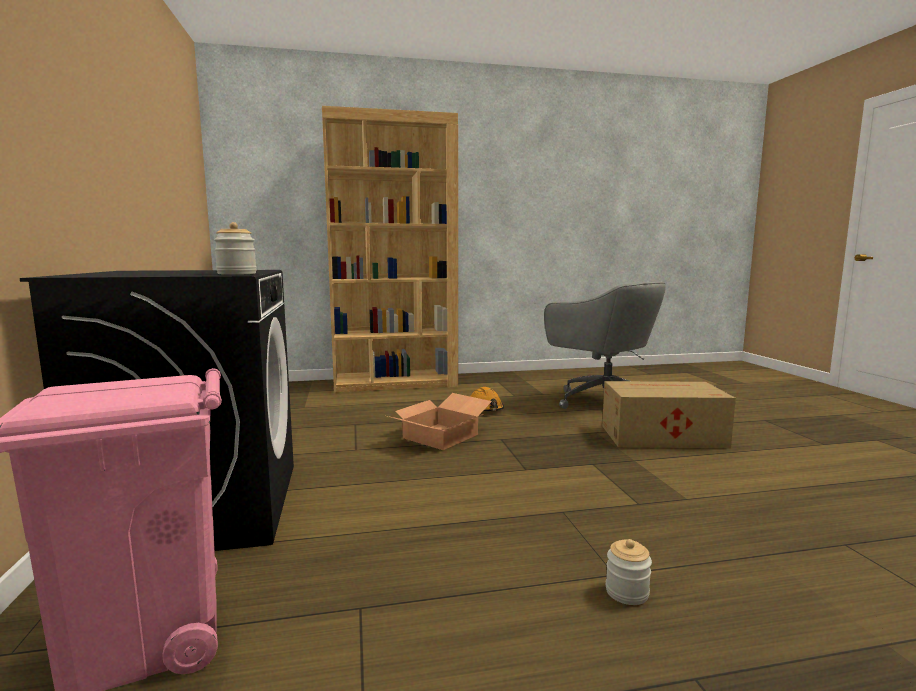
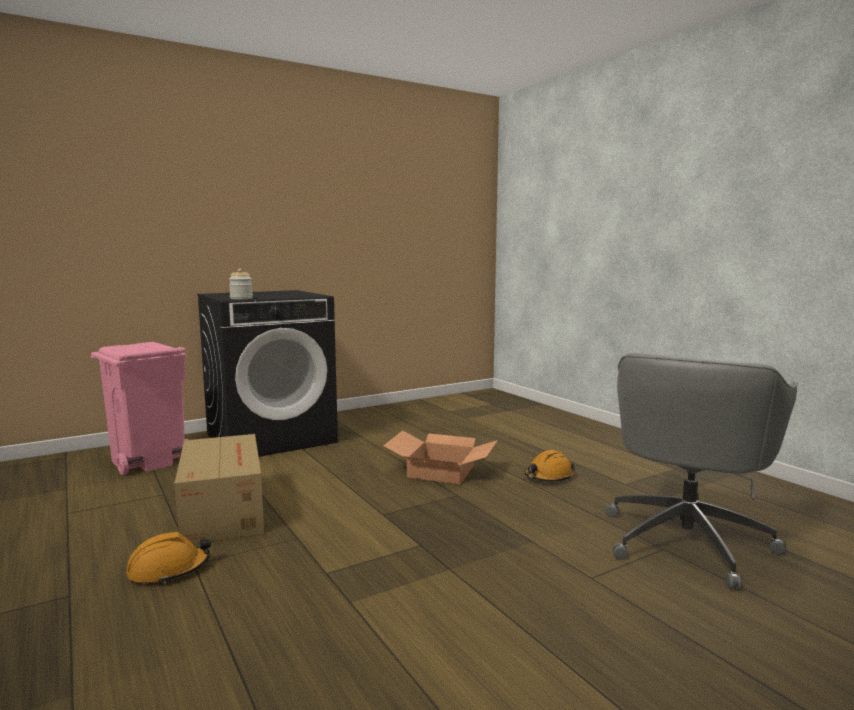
camera: 70 degrees right, 0 degrees up
(395, 383) = (584, 429): brown bookcase -> none
(627, 592) = (169, 570): jar -> orange hard hat
(660, 436) = (565, 587): cardboard box -> cardboard box (224, 510)

